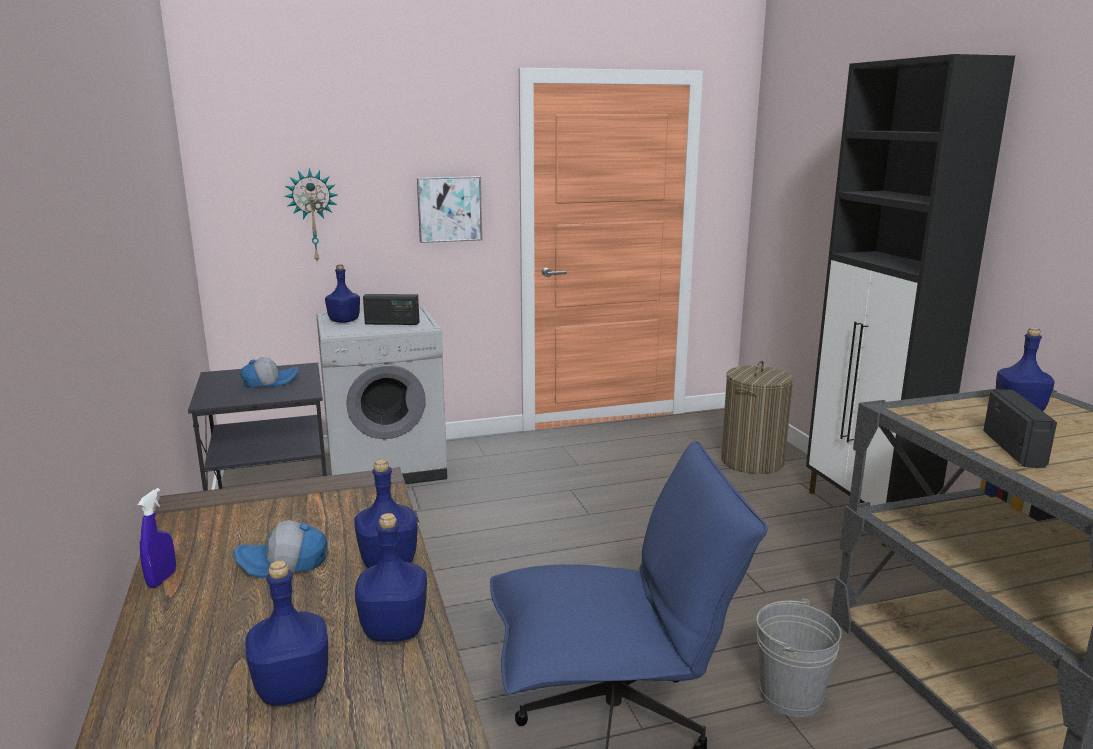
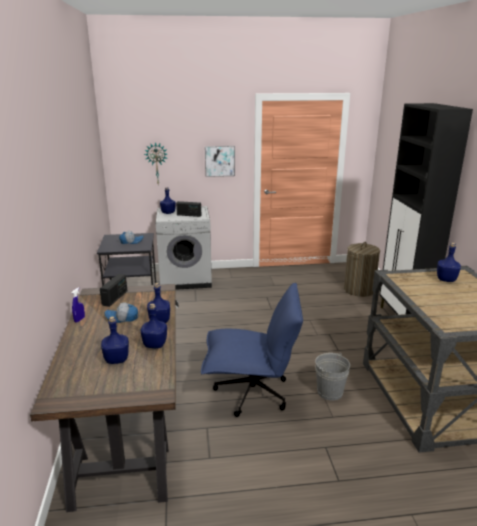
camera: 10 degrees right, 5 degrees up
(1014, 449) = (427, 297): radio -> radio (115, 298)

